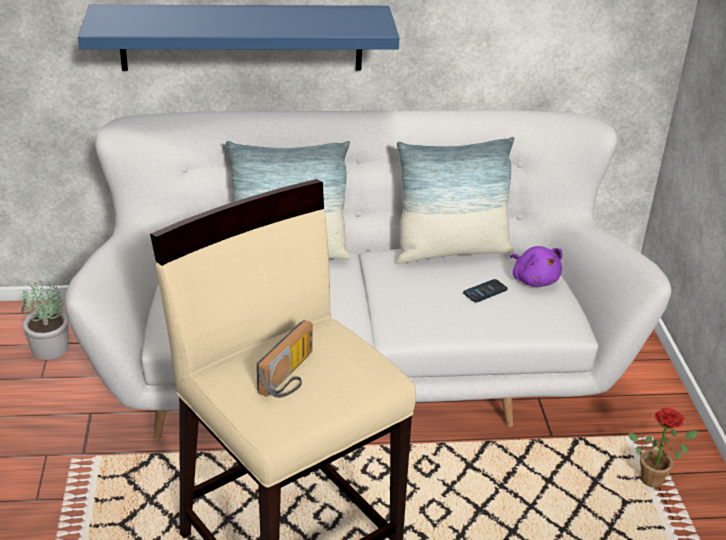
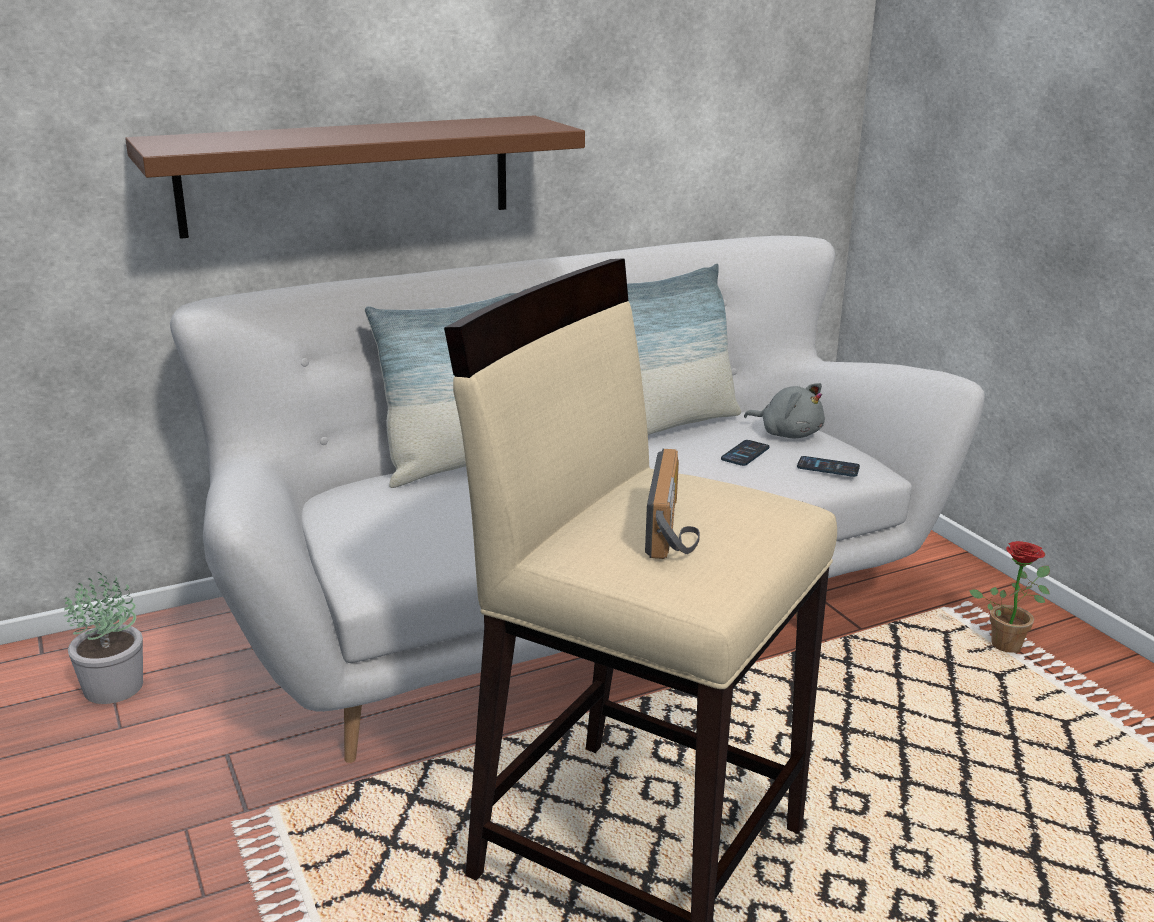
camera: 20 degrees left, 10 degrees down
(242, 37) = (348, 174): blue shelf -> brown shelf
(534, 279) = (788, 434): purple plush toy -> grey plush toy
(536, 318) = (828, 467): none -> phone

